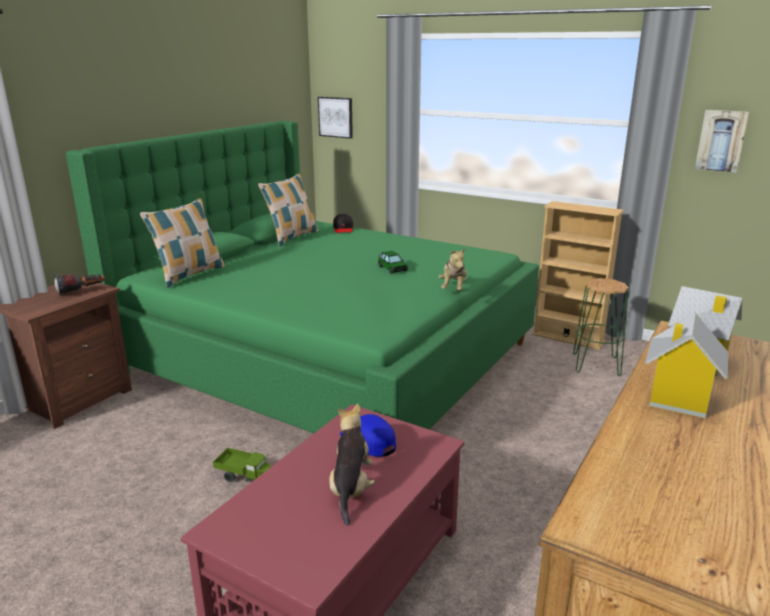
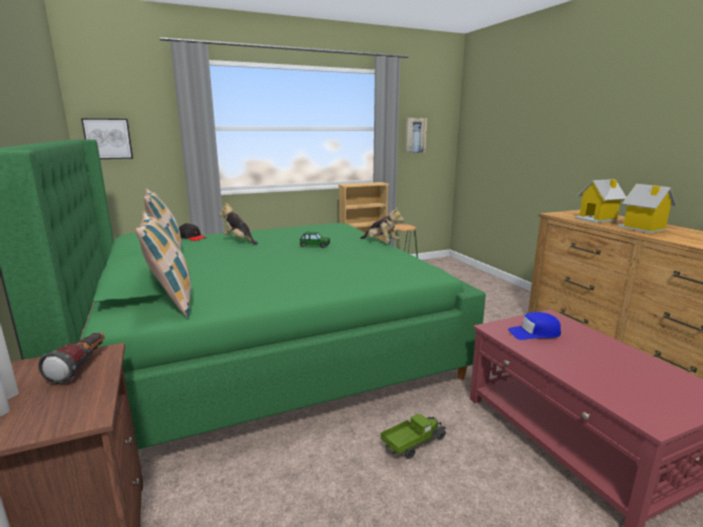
camera: 55 degrees left, 5 degrees down
(351, 489) = (599, 354): plush toy -> plush toy (239, 240)

